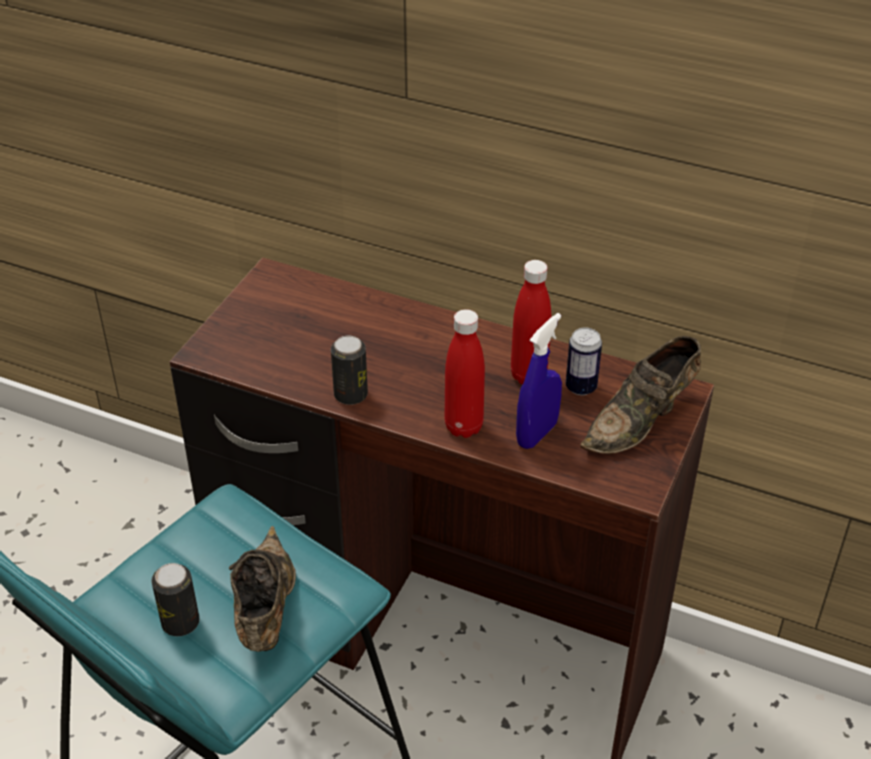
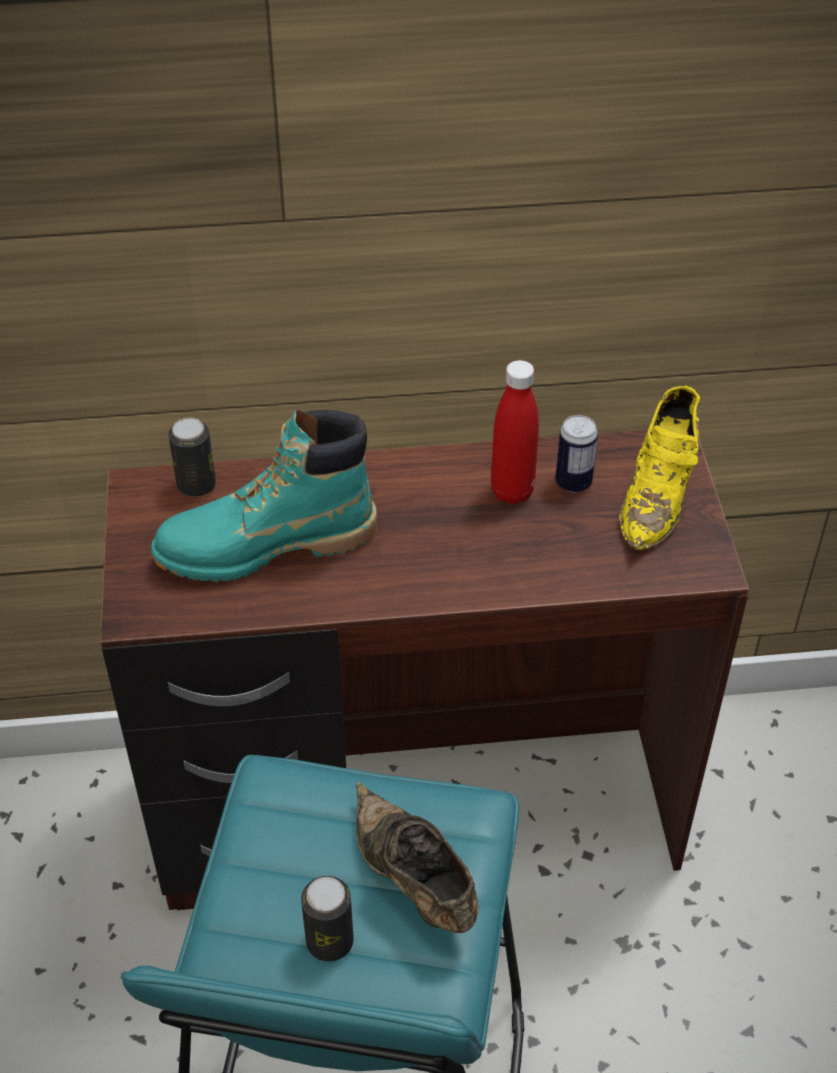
camera: 30 degrees left, 5 degrees up
(324, 344) = (266, 546): none -> turquoise boot
(351, 395) = (344, 593): can -> can (196, 485)
(463, 427) = (491, 577): red bottle -> none
(537, 434) = (570, 553): blue spray bottle -> none
(642, 421) = (659, 494): brown shoe -> yellow shoe

